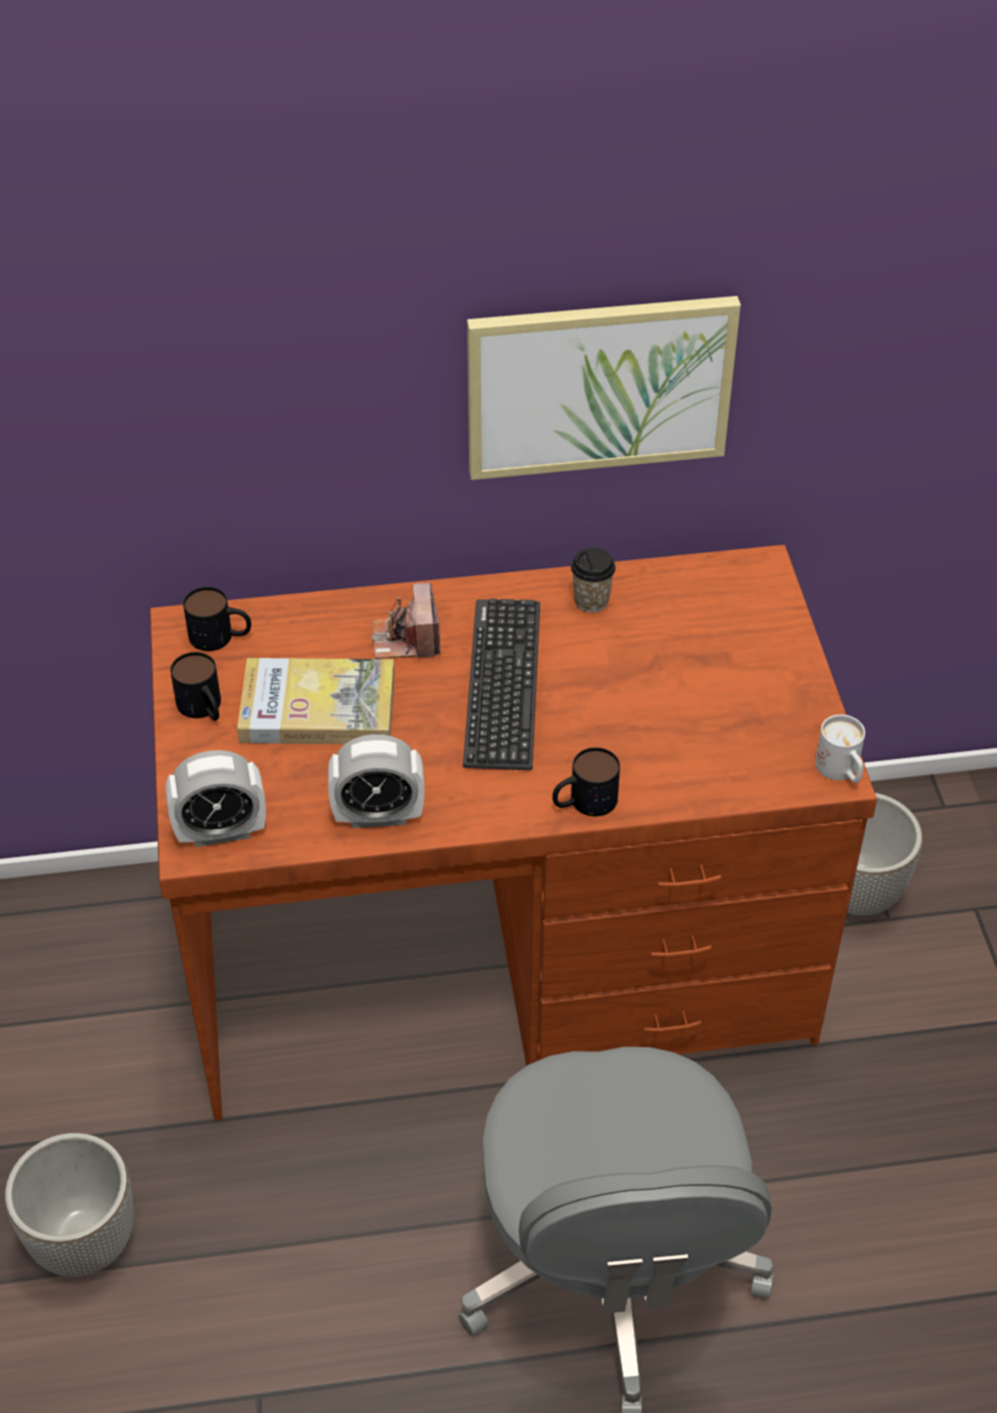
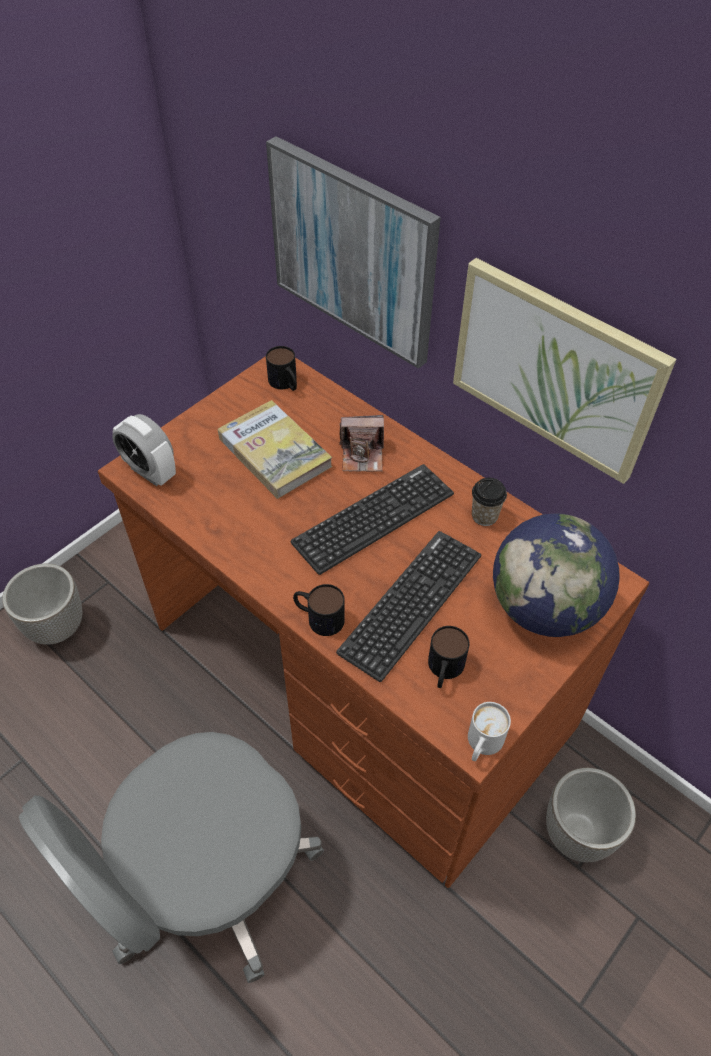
camera: 50 degrees right, 5 degrees up
(204, 709) = (229, 410): mug -> mug (444, 670)
(269, 406) = (353, 252): none -> picture
(378, 815) = (220, 528): alarm clock -> none
(406, 639) = (362, 455): camera -> camera turned 135 degrees counterclockwise
(639, 722) = (411, 603): none -> keyboard
(741, 632) = (544, 608): none -> globe

